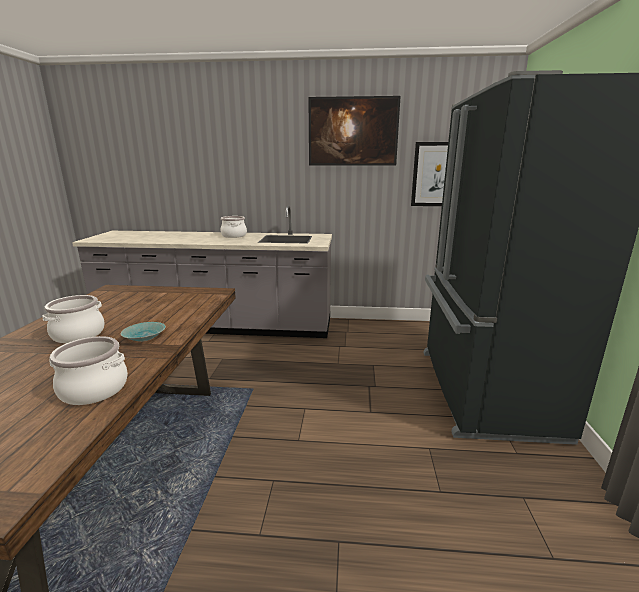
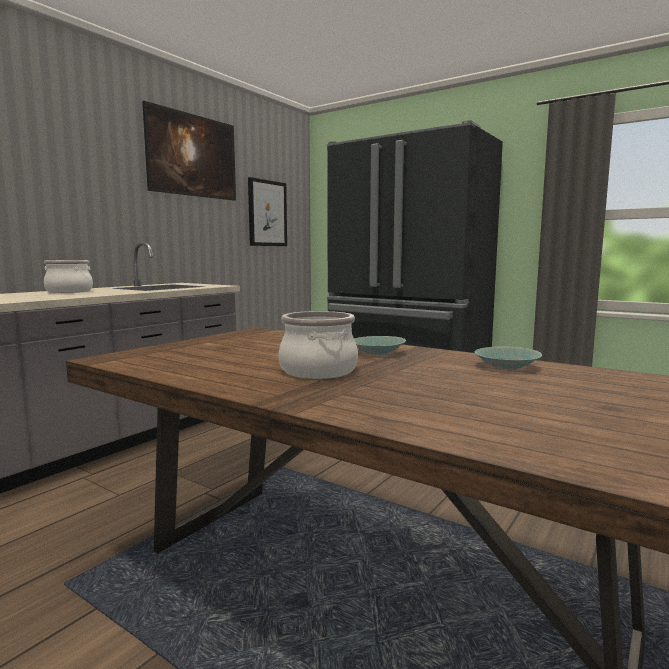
camera: 60 degrees left, 10 degrees down
(93, 390) = (507, 367): cooking pot -> turquoise bowl

